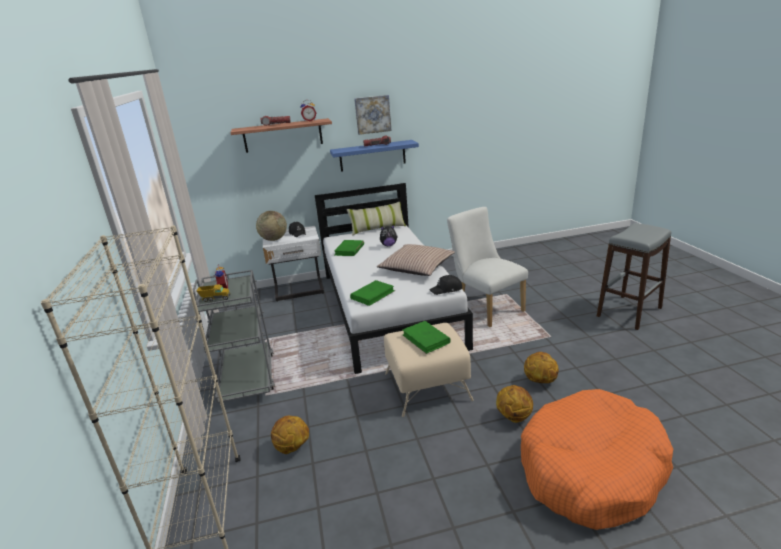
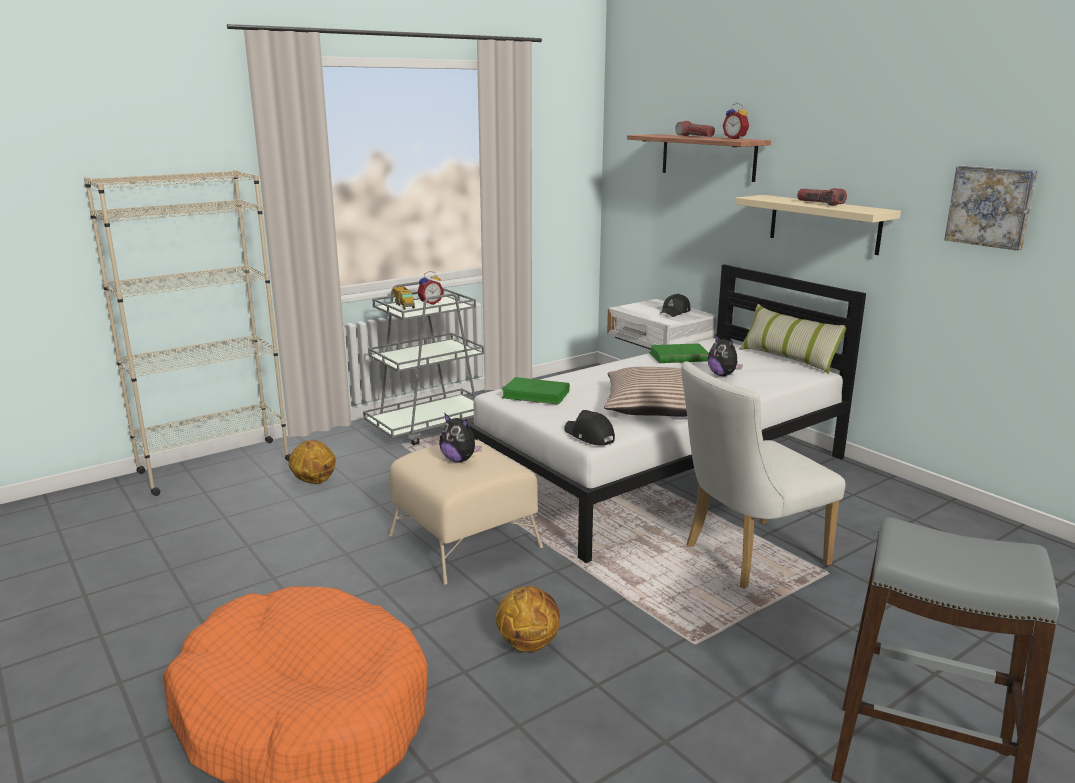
camera: 65 degrees right, 5 degrees down
(274, 239) = (639, 307): globe -> none
(372, 114) = (839, 146): picture -> picture (991, 206)
(372, 156) = (824, 224): blue shelf -> beige shelf
(426, 339) = (459, 460): green book -> plush toy
(485, 308) = (746, 557): white chair -> white chair turned 150 degrees counterclockwise
(514, 416) = (416, 626): basketball -> none

